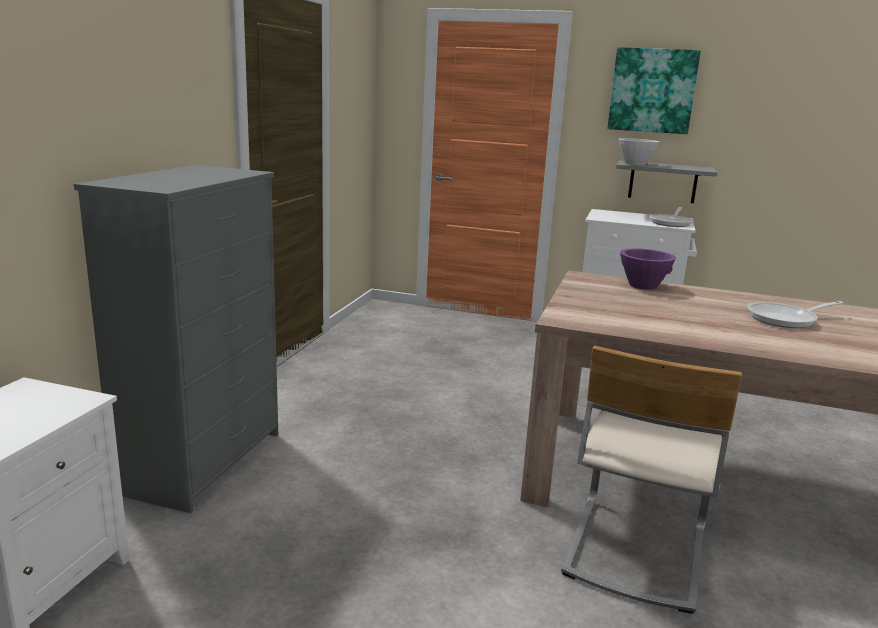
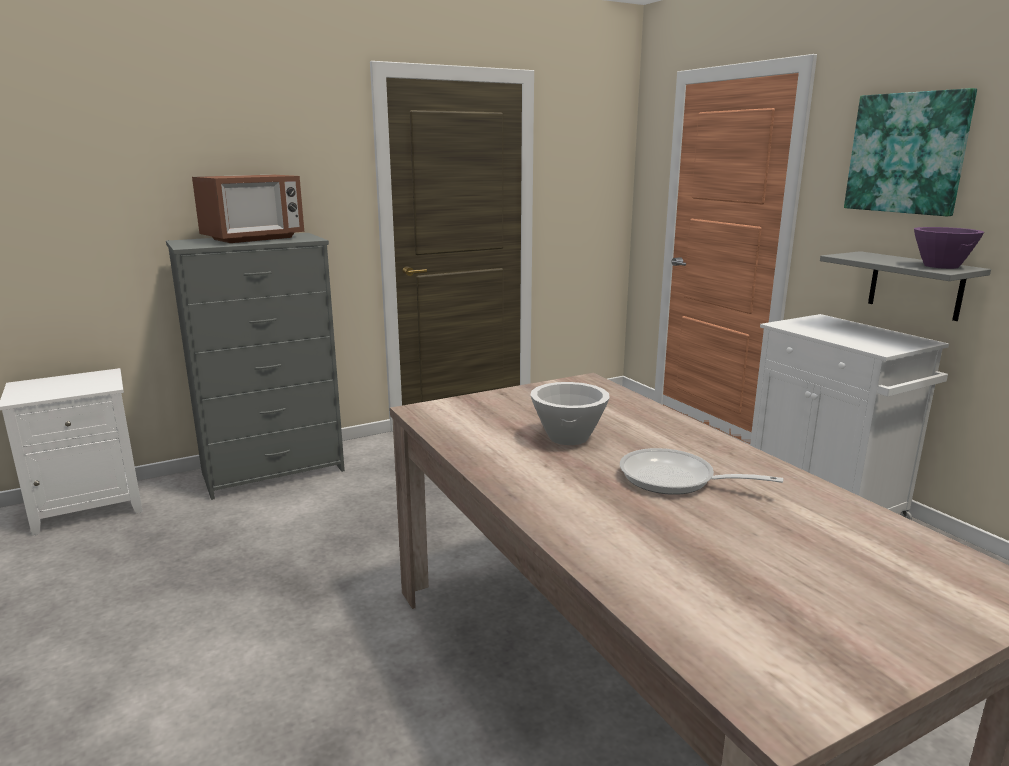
camera: 45 degrees right, 0 degrees up
(182, 175) = (253, 238): none -> microwave
(634, 550) = (405, 681): beige chair -> none
(635, 164) = (854, 256): white bowl -> white bowl (569, 437)
(643, 285) = (623, 403): purple bowl -> purple bowl (941, 266)
(671, 223) = (881, 343): frying pan -> none

